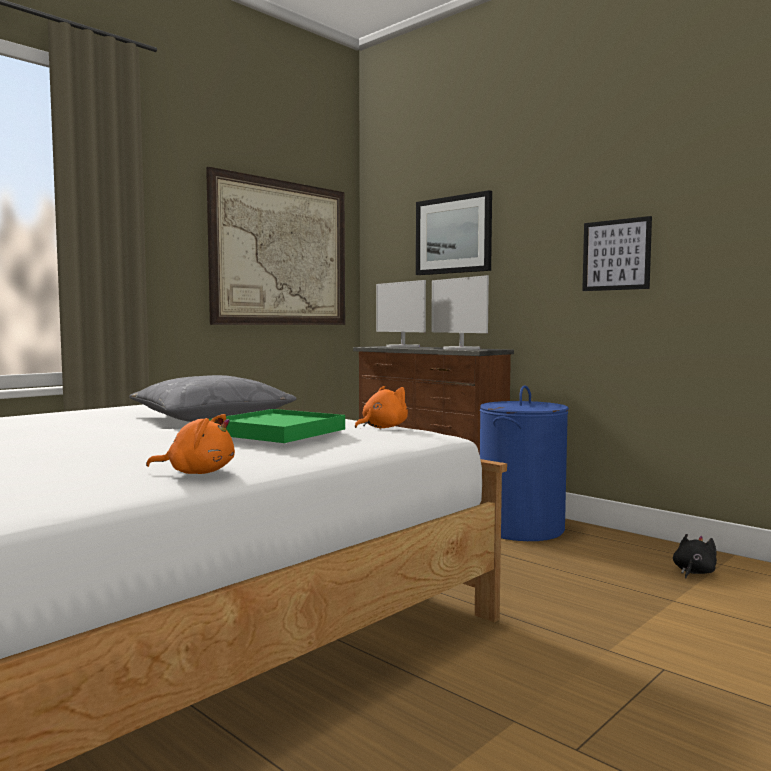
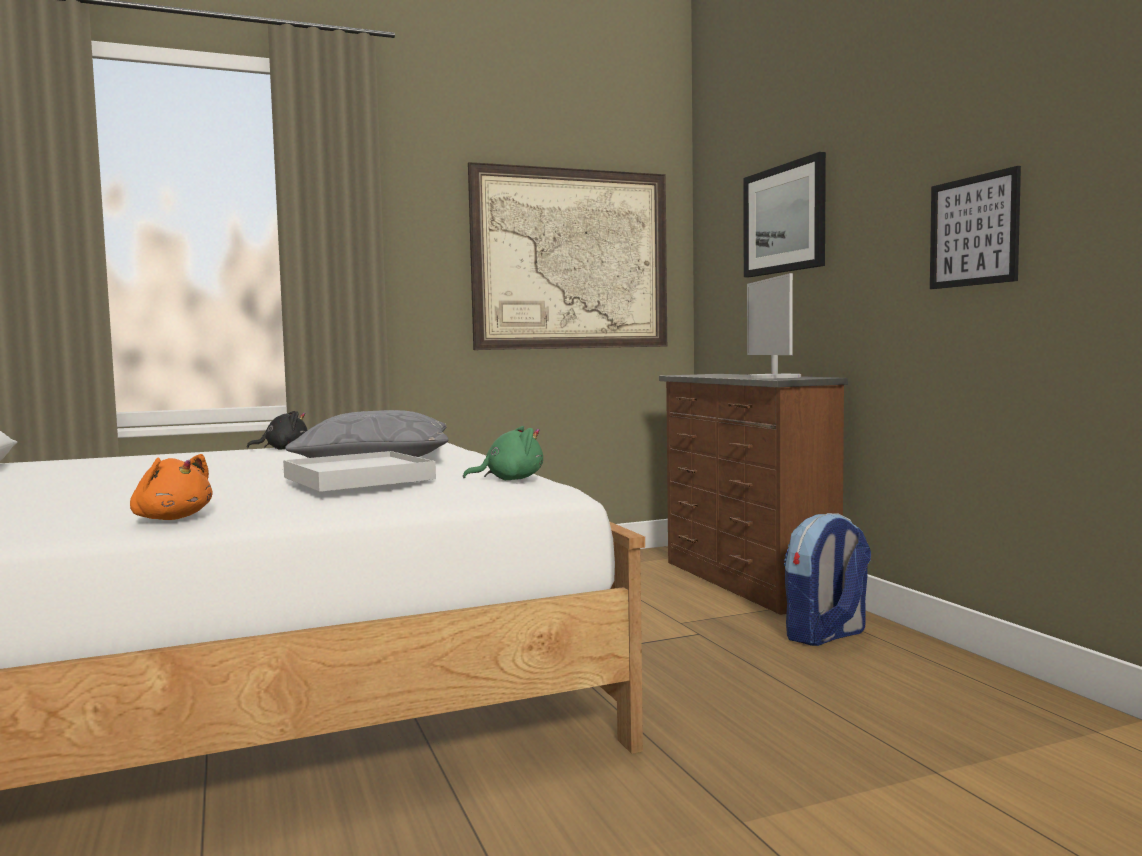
camera: 25 degrees right, 0 degrees up
(277, 432) = (358, 478): green tray -> white tray
(382, 427) = (510, 479): orange plush toy -> green plush toy
(402, 346) = (720, 374): monitor -> none
(521, 528) = (826, 636): blue laundry basket -> backpack
(693, 572) = (1026, 736): black plush toy -> black plush toy (283, 449)

